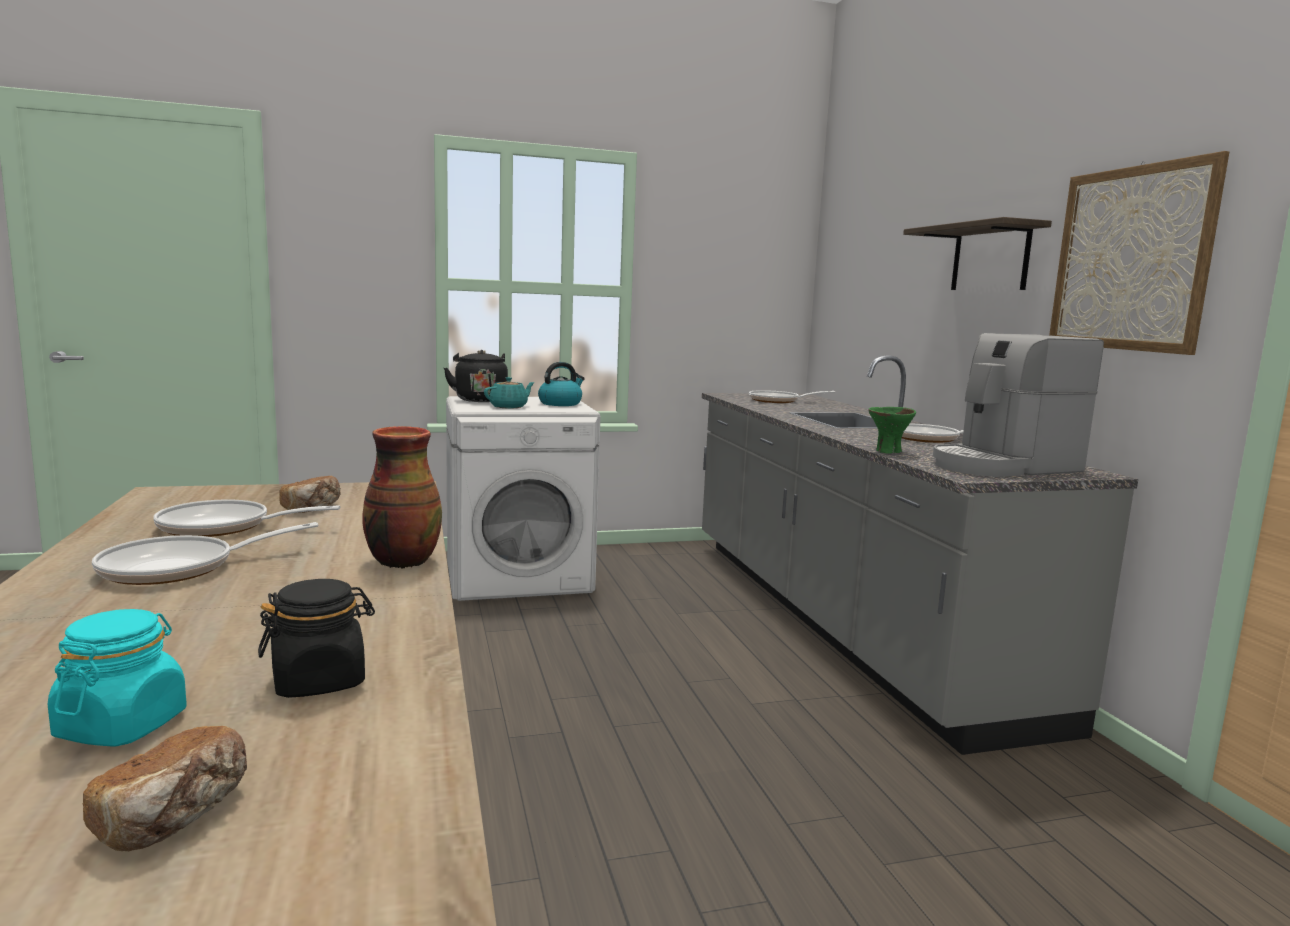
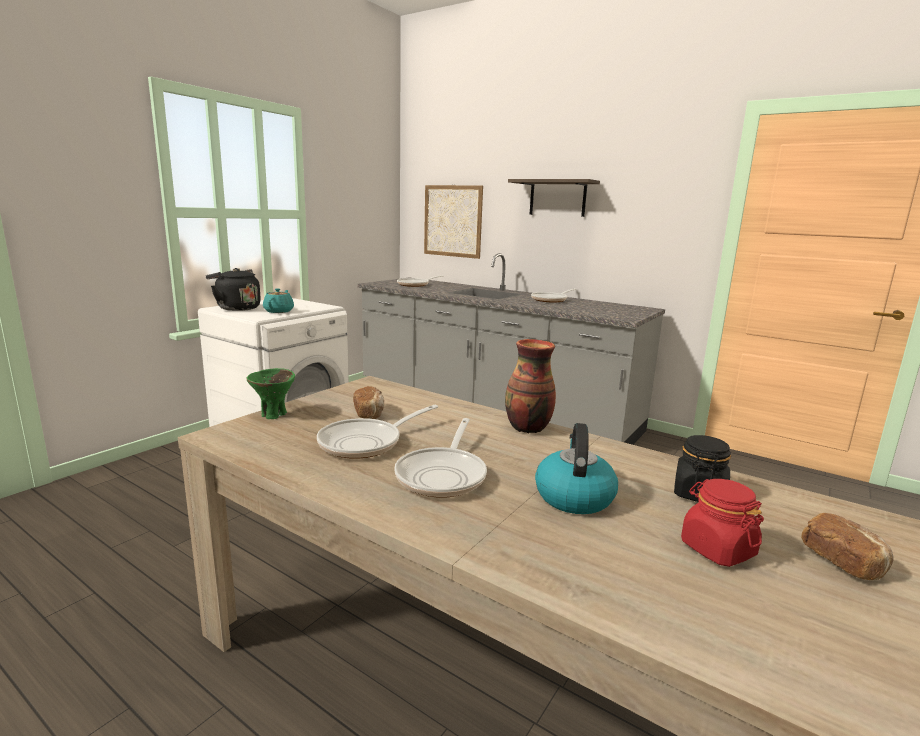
camera: 40 degrees left, 5 degrees up
(122, 725) = (717, 549): turquoise jar -> red jar
(560, 403) = (300, 303): kettle -> kettle (573, 496)
(888, 451) = (563, 310): green bowl -> green bowl (274, 415)
(1003, 466) = (618, 311): coffee machine -> none
(1131, 256) = (651, 203): picture -> picture (453, 220)

